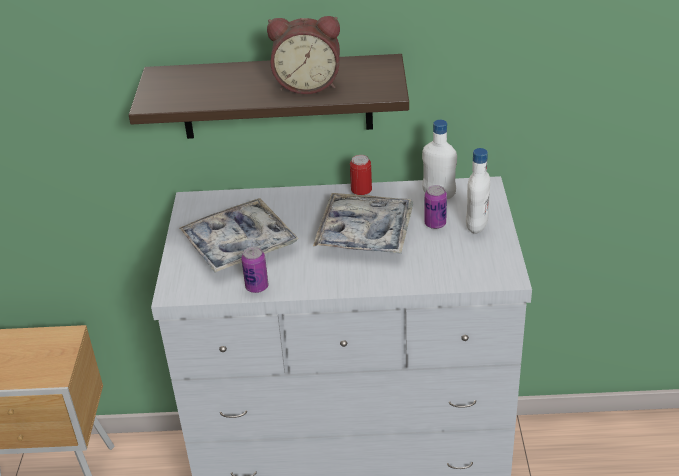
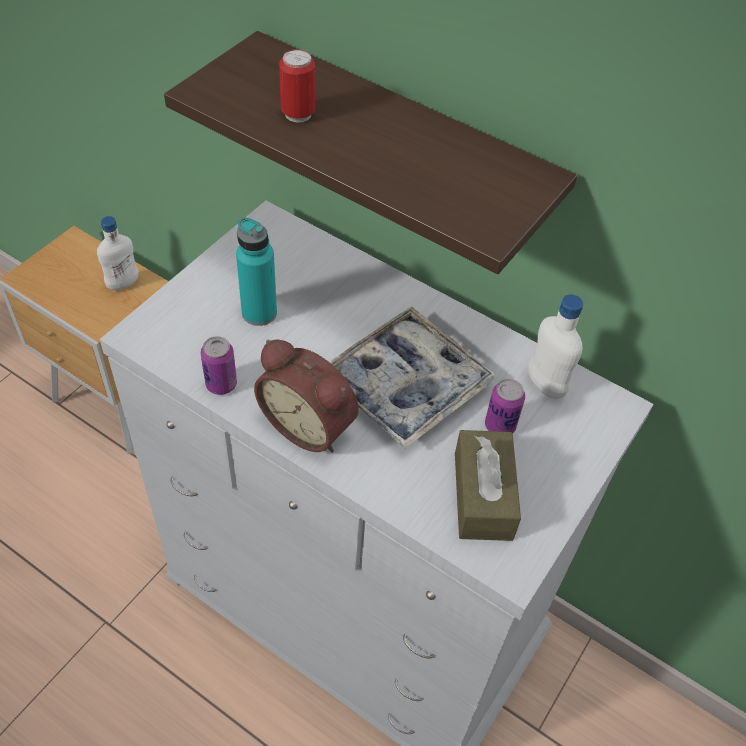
camera: 30 degrees right, 15 degrees up
(239, 244) = (259, 313): tray -> turquoise bottle
(308, 85) = (403, 161): alarm clock -> alarm clock (310, 424)
(361, 193) = (457, 323): can -> can (298, 114)
(460, 256) = (483, 496): none -> brown tissue box
(476, 226) = (547, 462): white bottle -> white bottle (123, 284)

